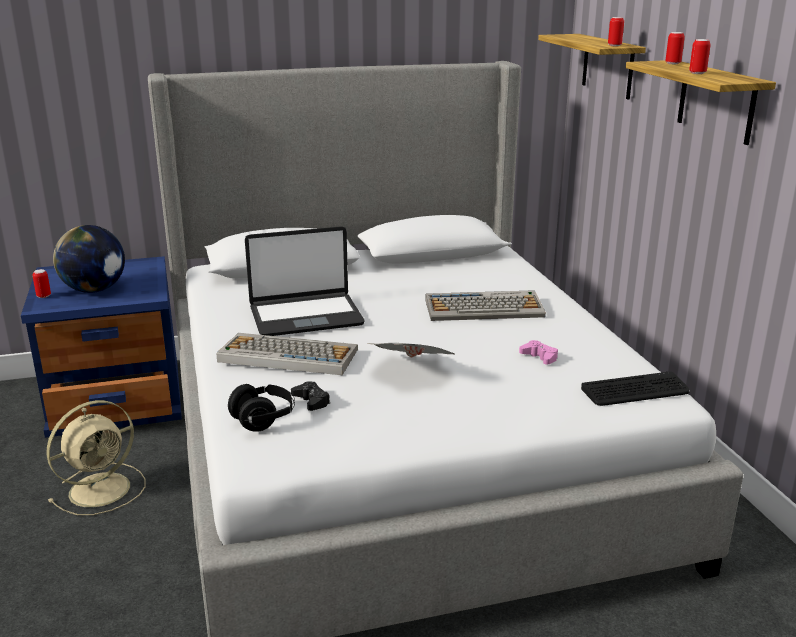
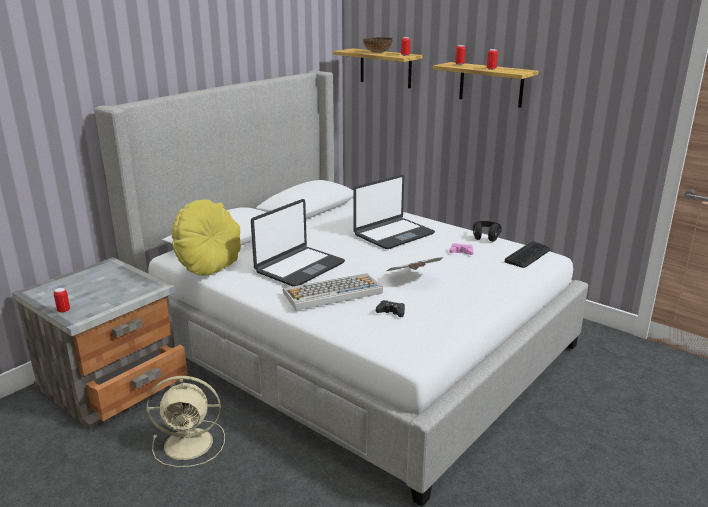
camera: 35 degrees left, 0 degrees up
(94, 290) = (100, 294): globe -> none
(102, 488) = (191, 443): beige fan -> beige fan turned 75 degrees clockwise
(118, 401) = (116, 384): blue nightstand -> grey nightstand
(218, 291) = (210, 268): none -> yellow pillow
(263, 419) = (381, 331): black headphones -> black headphones (486, 237)
(485, 308) = (393, 234): keyboard -> laptop
(587, 40) = (377, 53): none -> bowl

